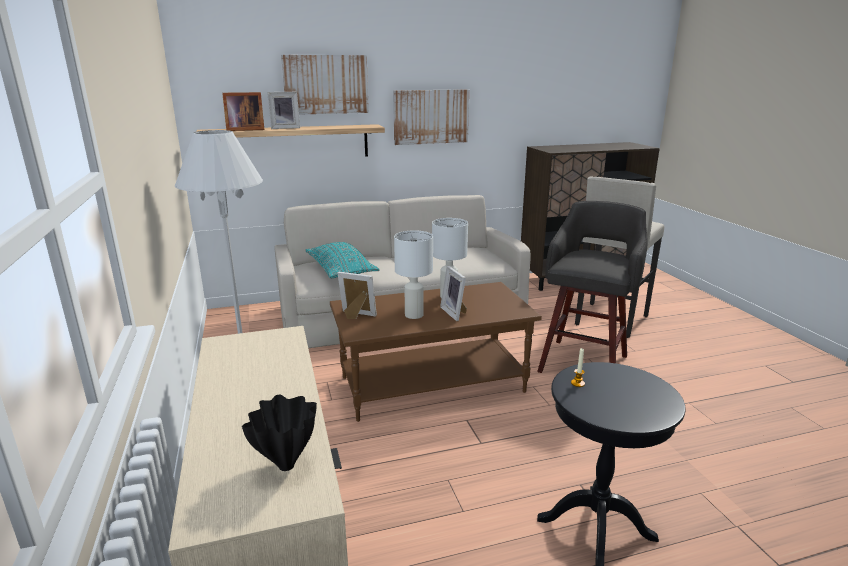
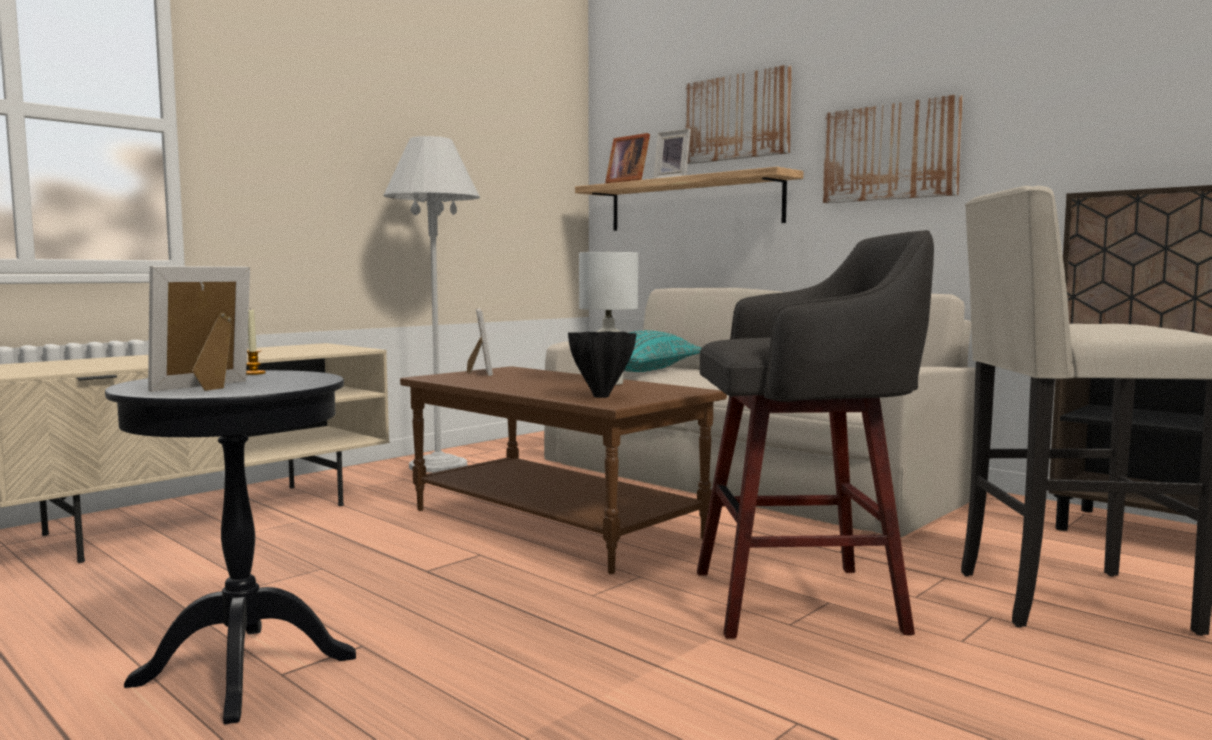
camera: 60 degrees right, 15 degrees down
(288, 465) = (76, 367): black vase -> black vase (602, 396)
(414, 315) = (515, 382): white table lamp -> none
(455, 313) = (551, 389): picture frame -> picture frame (208, 387)

